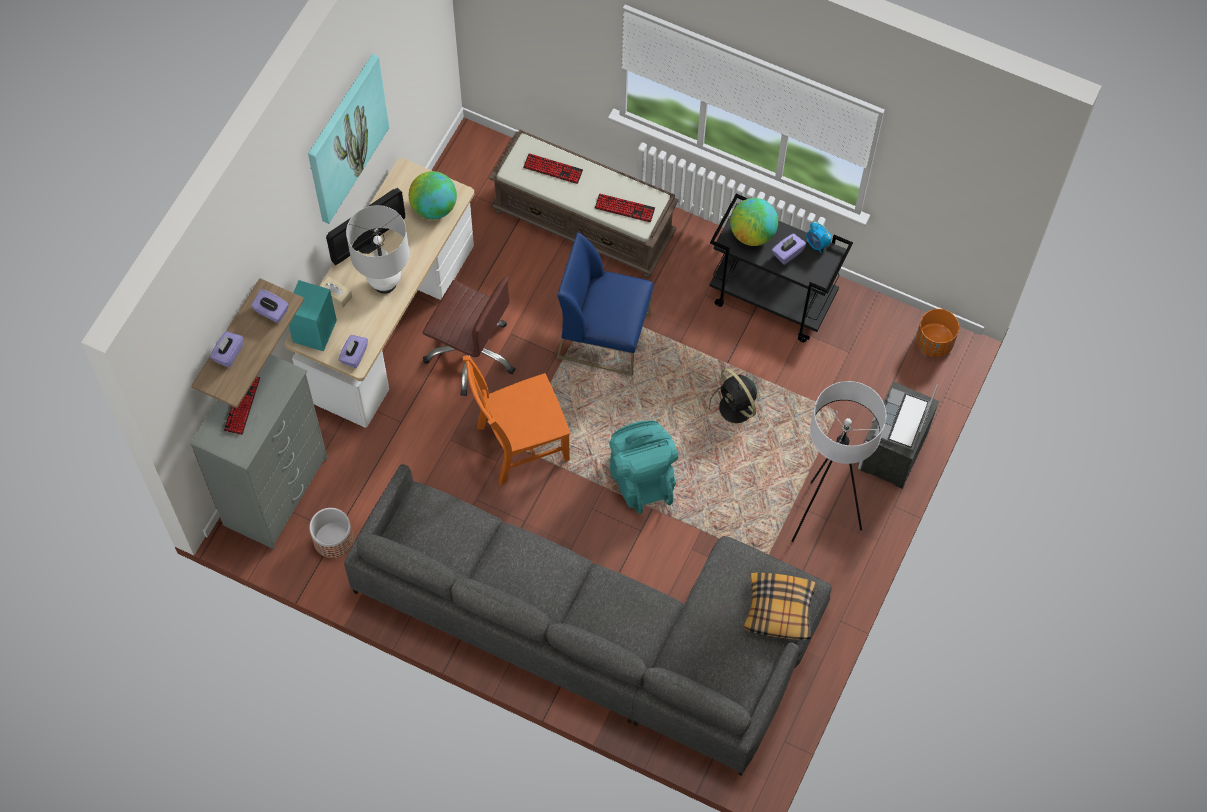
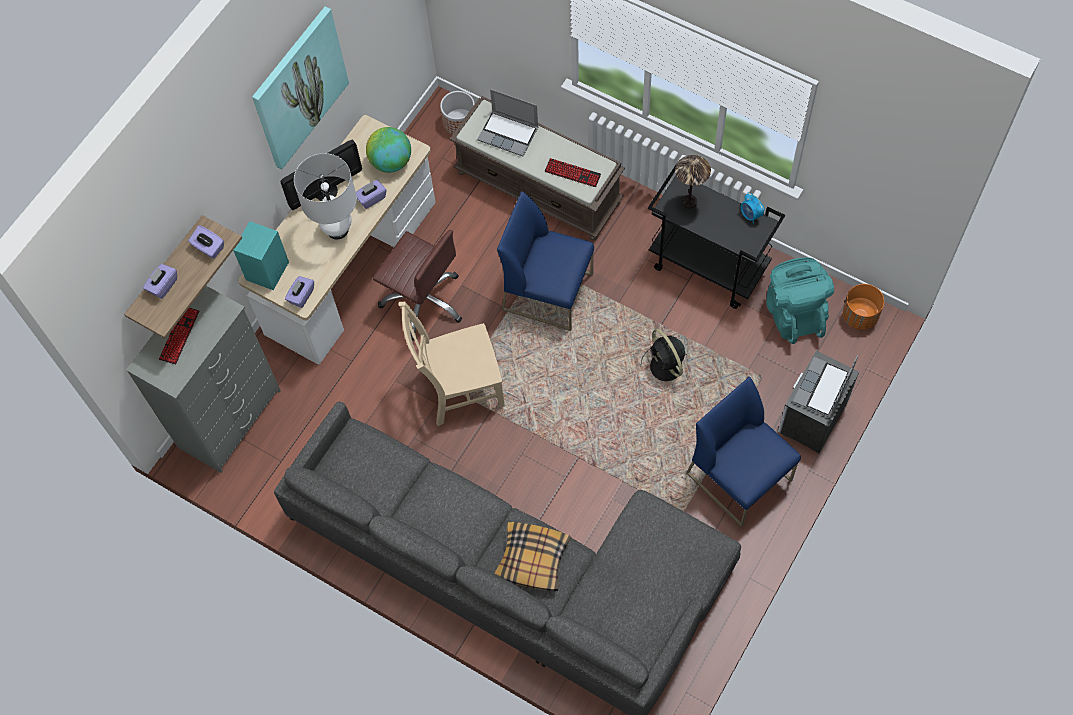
camera: 10 degrees right, 0 degrees up
(333, 539) = (277, 467): planter -> planter (459, 122)
(336, 295) = (291, 238): beige tissue box -> none
(518, 444) = (458, 389): orange chair -> beige chair
(553, 169) = (509, 134): keyboard -> laptop
(641, 477) = (570, 427): turquoise backpack -> turquoise backpack (794, 312)
(752, 234) = (689, 202): globe -> table lamp
(779, 610) = (687, 566): pillow -> pillow (532, 560)
(787, 253) = (721, 222): purple tissue box -> purple tissue box (371, 198)
(822, 518) = (740, 477): white floor lamp -> blue chair

